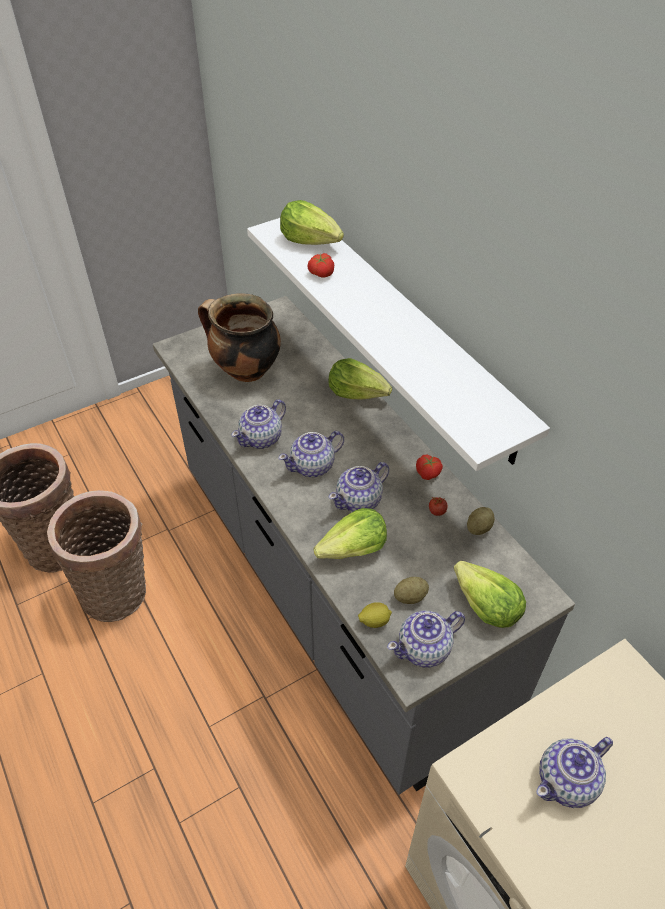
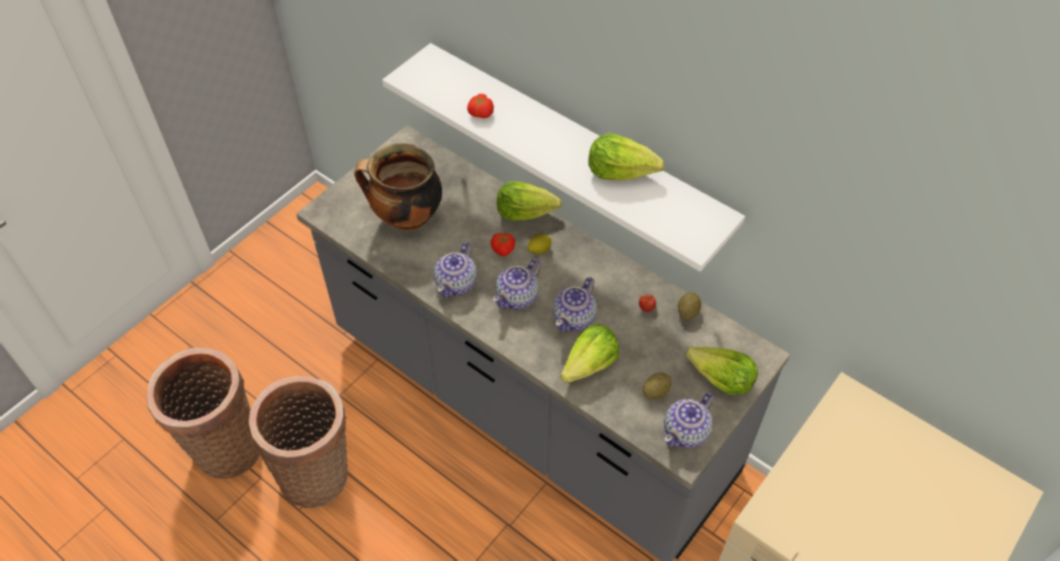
camera: 20 degrees left, 5 degrees up
(311, 241) = (452, 79): lettuce -> lettuce (621, 171)
(374, 621) = (635, 422): lemon -> lemon (539, 250)
(428, 472) = (624, 273): tomato -> tomato (503, 249)
(567, 781) = (839, 498): teapot -> none

